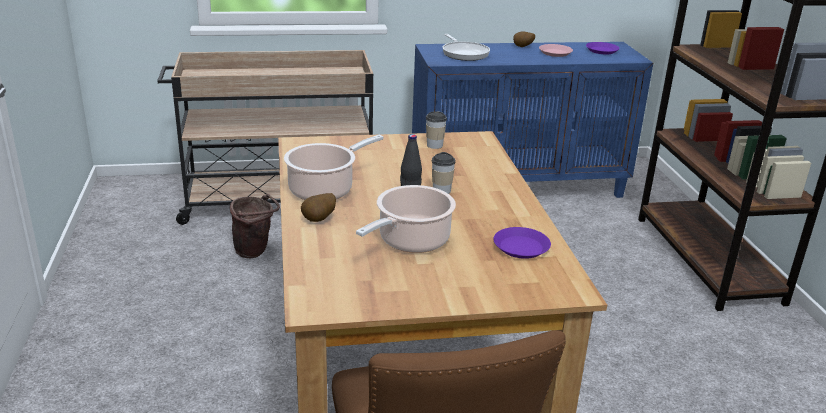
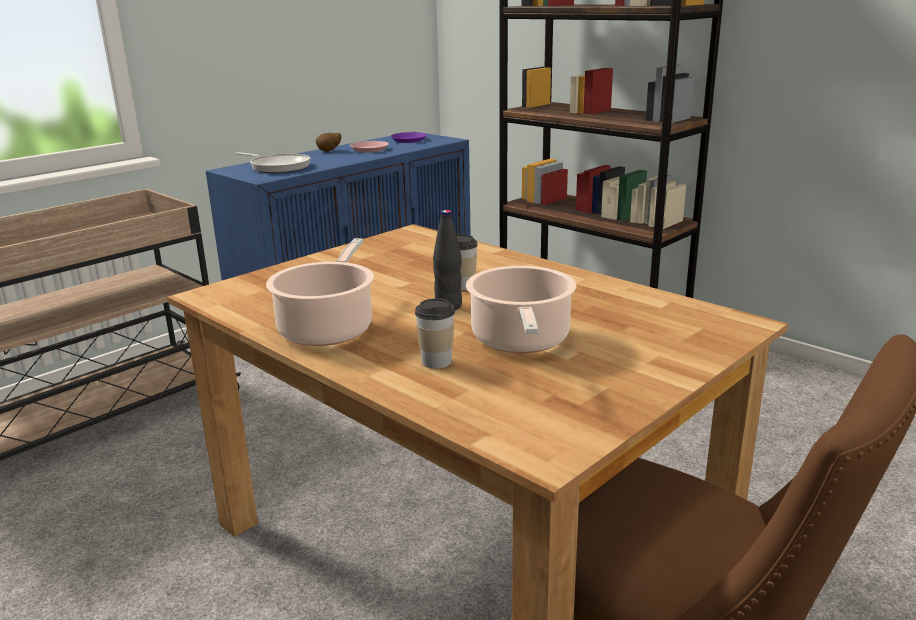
camera: 35 degrees left, 5 degrees down
(256, 252) = (114, 497): brown bucket -> none
(319, 220) = (379, 360): potato -> none
(434, 145) = (378, 251): cup -> cup (436, 362)
(521, 247) = (630, 306): purple plate -> none

